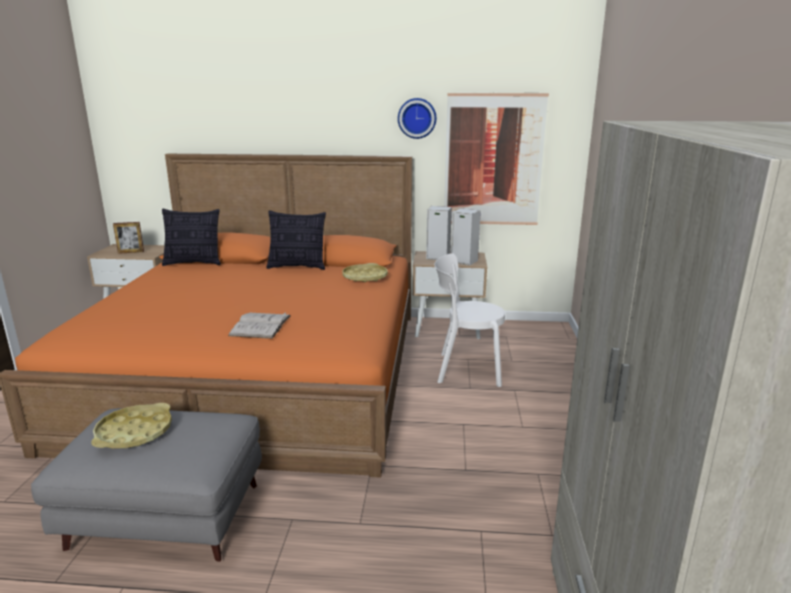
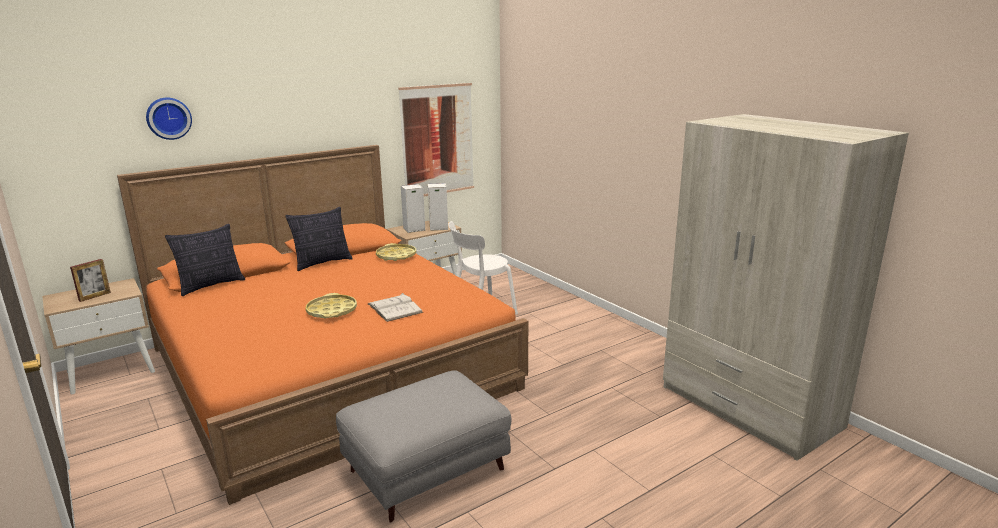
camera: 40 degrees left, 0 degrees up
(134, 432) = (407, 406): yellow tray -> yellow tray (331, 311)
(417, 118) = (375, 111): wall clock -> wall clock (168, 118)

